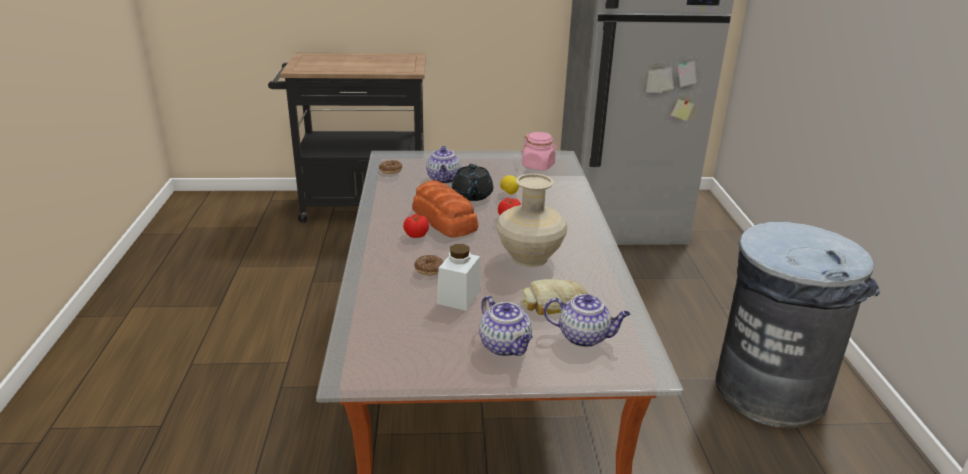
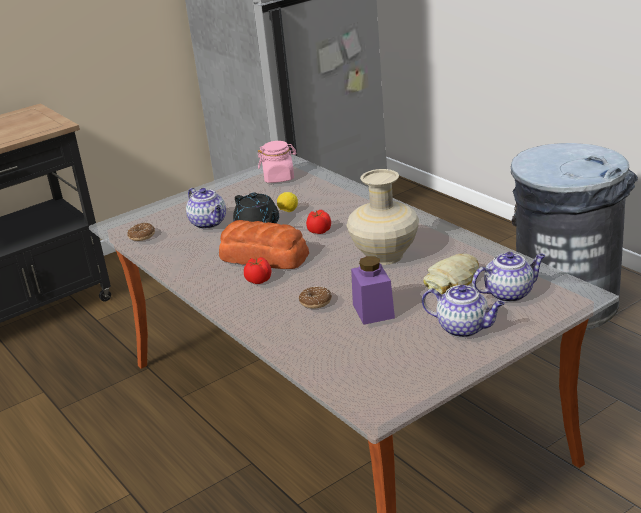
camera: 30 degrees left, 0 degrees up
(459, 297) = (373, 311): white jar -> purple jar

